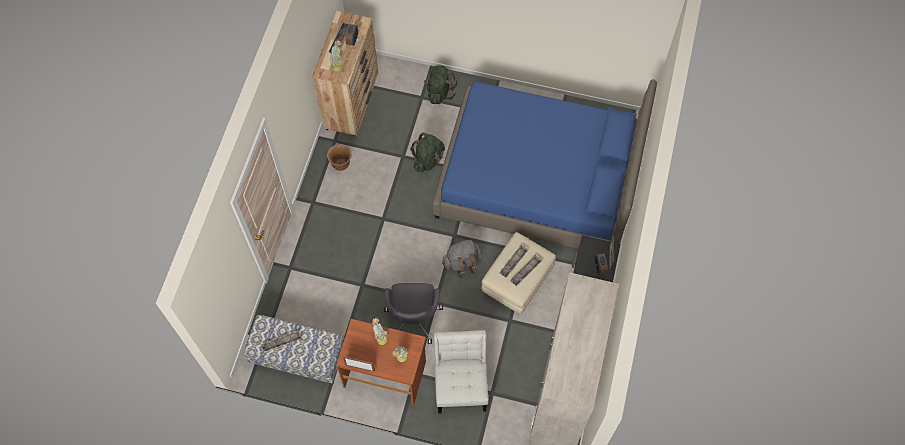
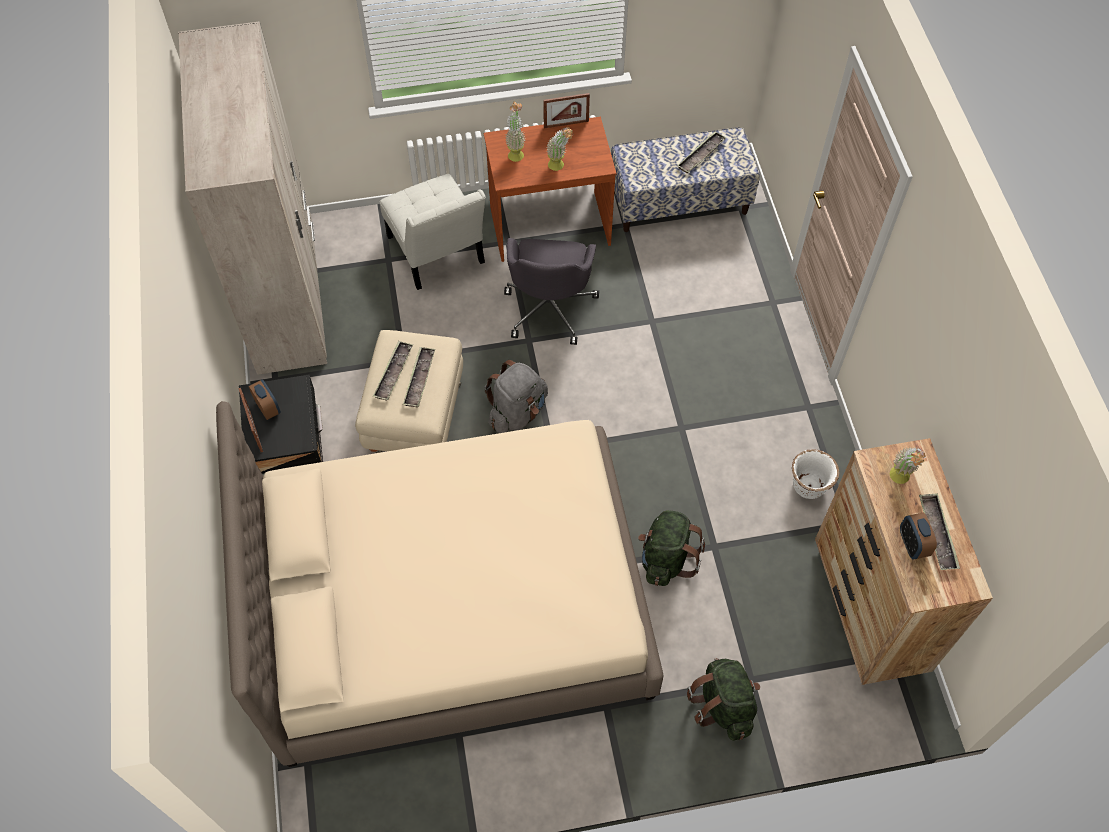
camera: 155 degrees right, 5 degrees down
(341, 164) = (808, 487): brown planter -> white planter
(413, 318) = (550, 307): grey office chair -> grey office chair turned 150 degrees counterclockwise
(537, 180) = (453, 604): blue bed -> beige bed

